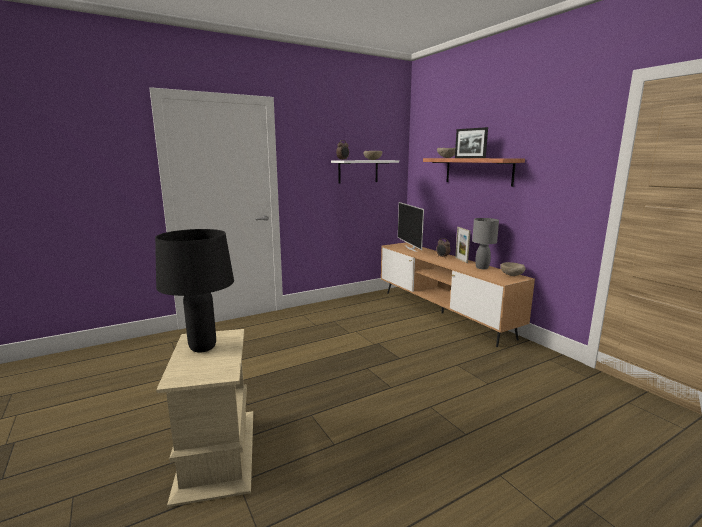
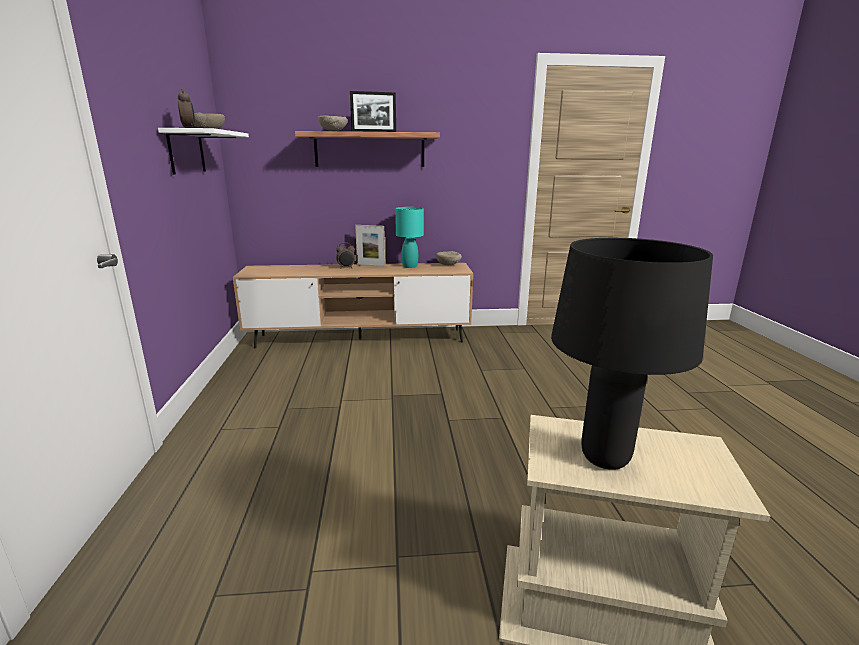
camera: 65 degrees left, 5 degrees up
(411, 248) = (282, 270): television -> none
(482, 267) = (409, 266): grey table lamp -> turquoise table lamp

